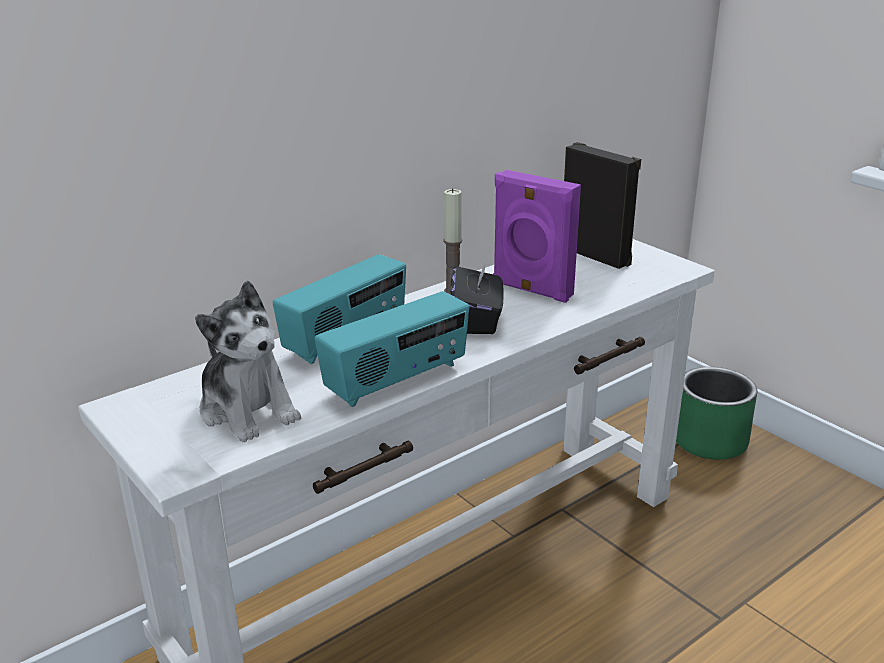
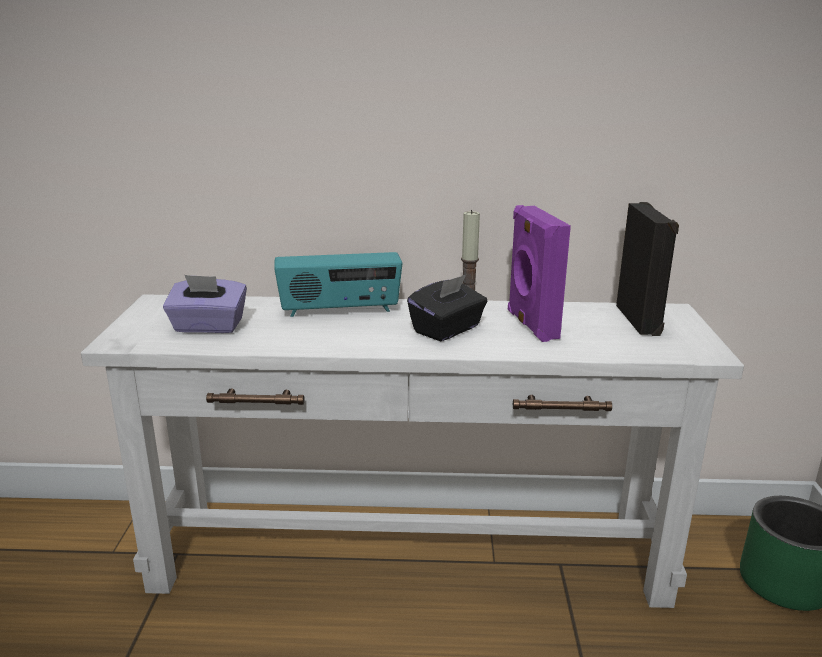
camera: 40 degrees right, 5 degrees down
(248, 410) = (208, 327): plush toy -> purple tissue box
(397, 381) = (319, 344): radio -> none

